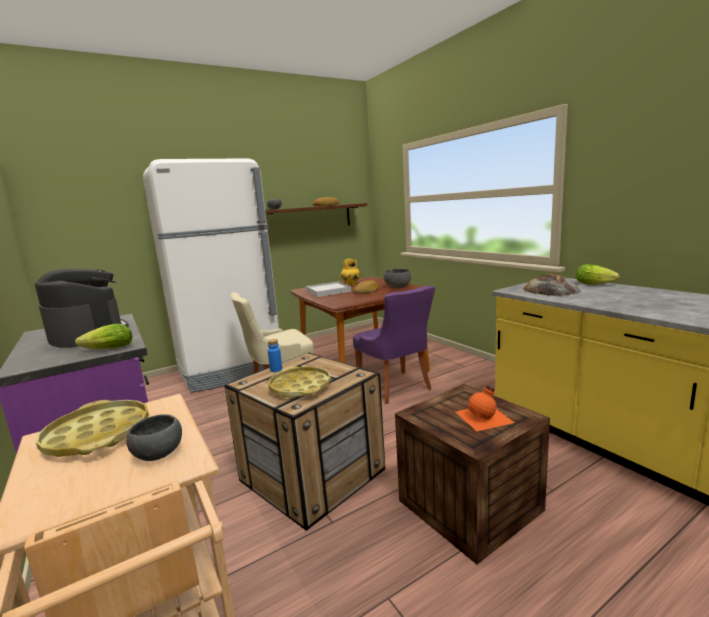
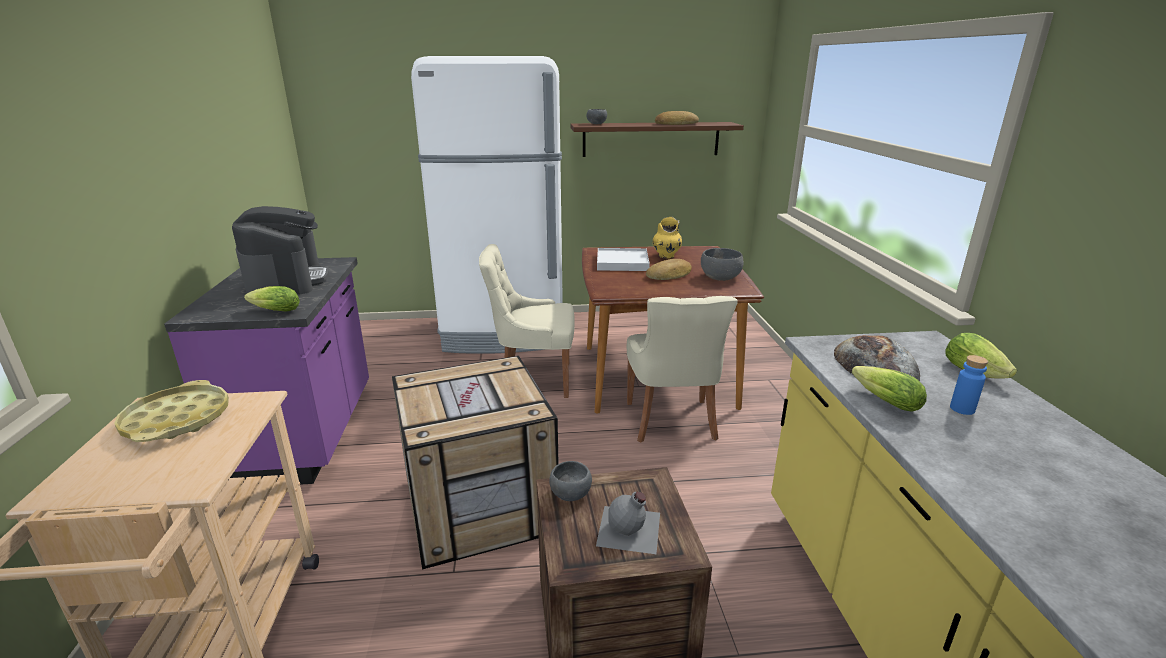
camera: 25 degrees right, 10 degrees up
(158, 453) = (188, 462): grey bowl -> grey bowl (570, 493)
(276, 369) = (459, 372): blue bottle -> blue bottle (962, 409)
(300, 387) = (454, 407): yellow tray -> none
(396, 388) = (672, 422): purple chair -> beige chair
(484, 417) = (630, 529): orange bottle -> grey bottle
(579, 299) = (882, 400): none -> lettuce

